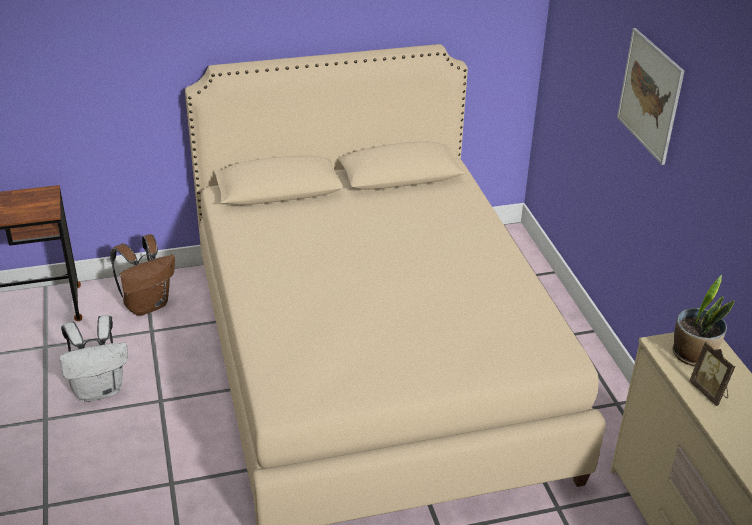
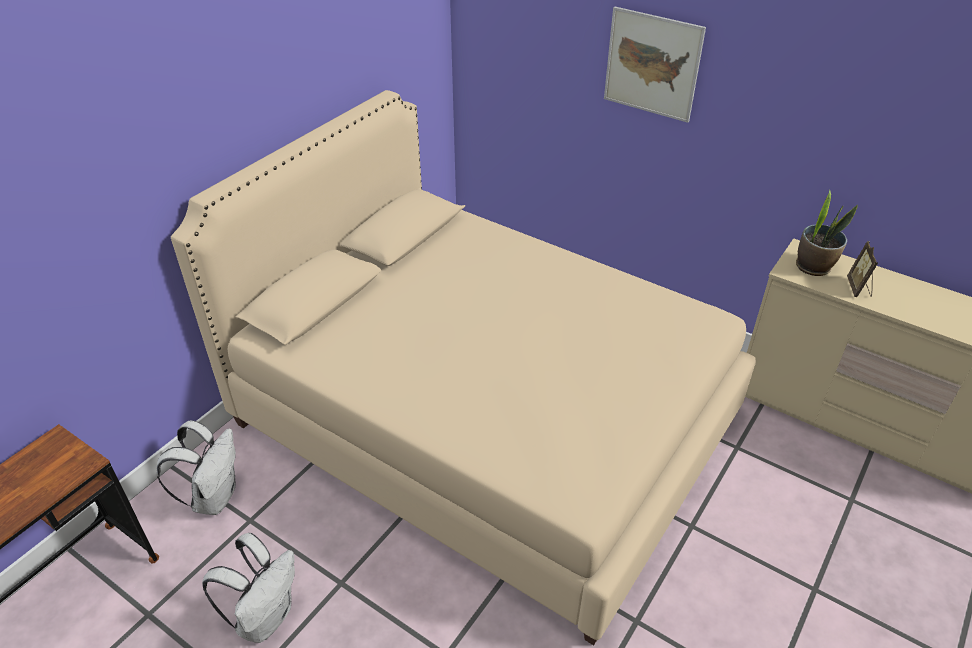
camera: 40 degrees left, 5 degrees up
(147, 305) = (214, 497): brown backpack -> white backpack
(709, 392) = (859, 288): picture frame -> picture frame turned 75 degrees clockwise

